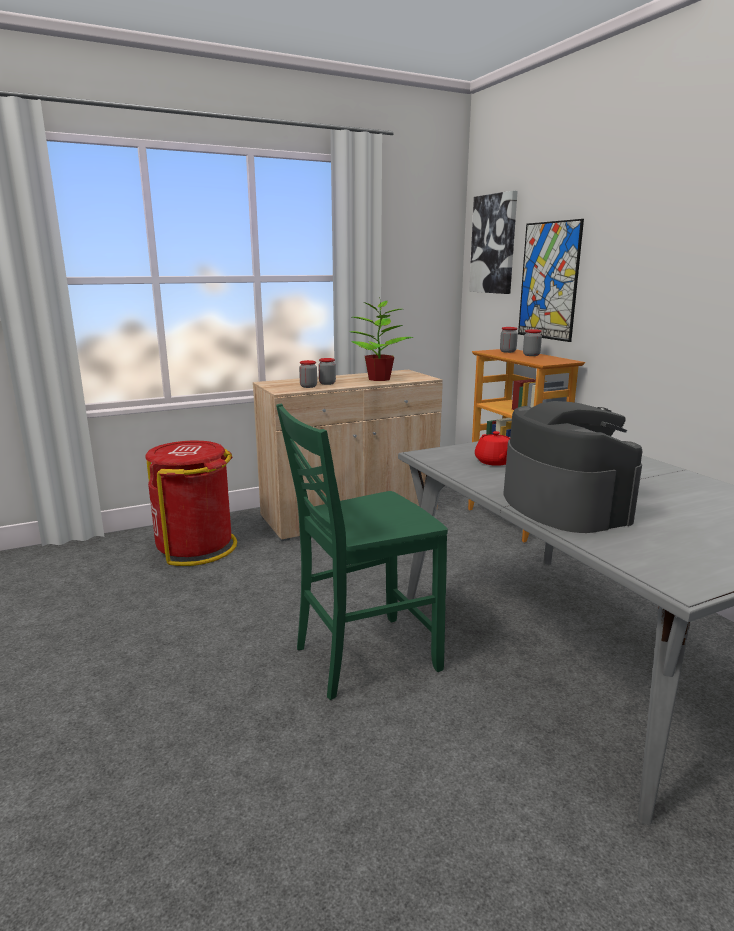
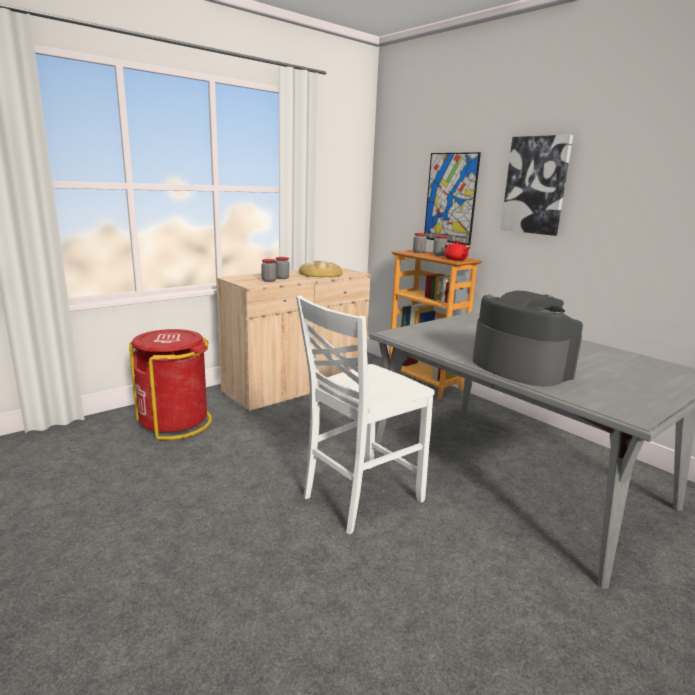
camera: 15 degrees left, 0 degrees up
(362, 657) = (359, 498): green chair -> white chair
(378, 379) = (320, 274): potted plant -> bread
(494, 244) = (401, 167): picture -> picture (536, 185)
(494, 462) = (447, 338): red teapot -> red teapot (455, 259)

